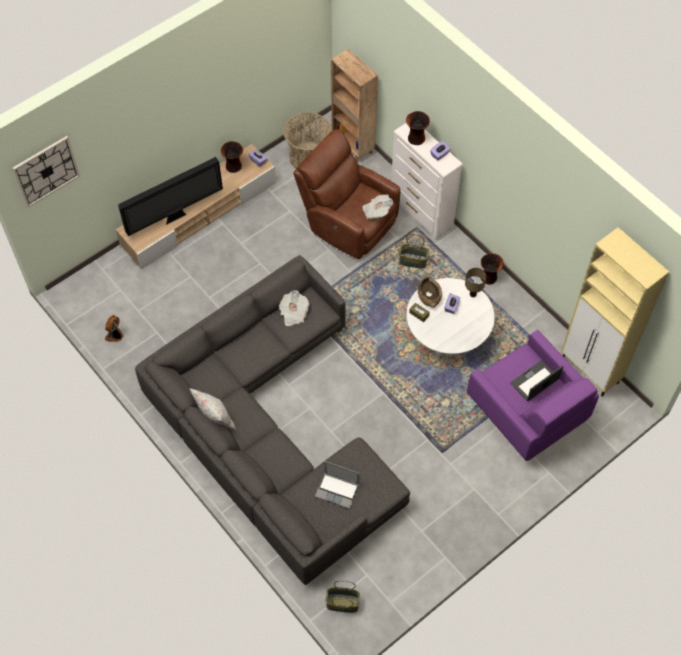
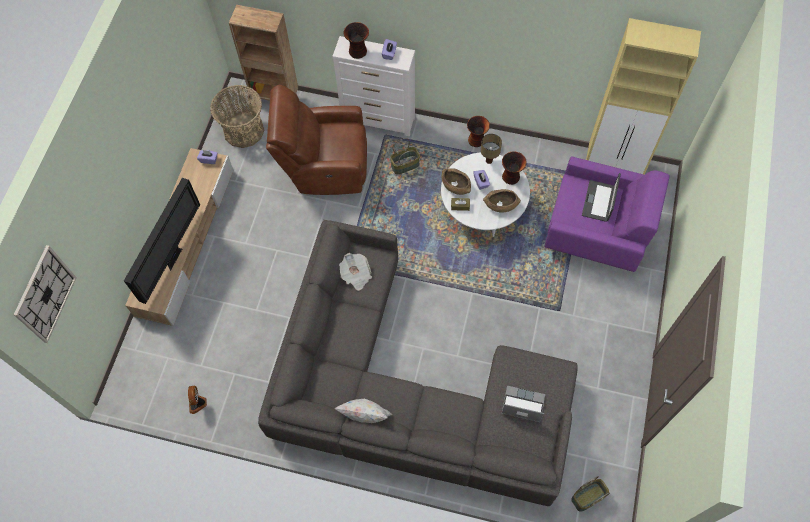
camera: 35 degrees left, 5 degrees up
(234, 166) = (191, 178): vase -> vase (511, 177)
(338, 490) = (522, 405): laptop -> laptop turned 150 degrees counterclockwise
(376, 211) = (354, 140): newspaper -> none
(452, 334) = (500, 204): none -> brown bowl

